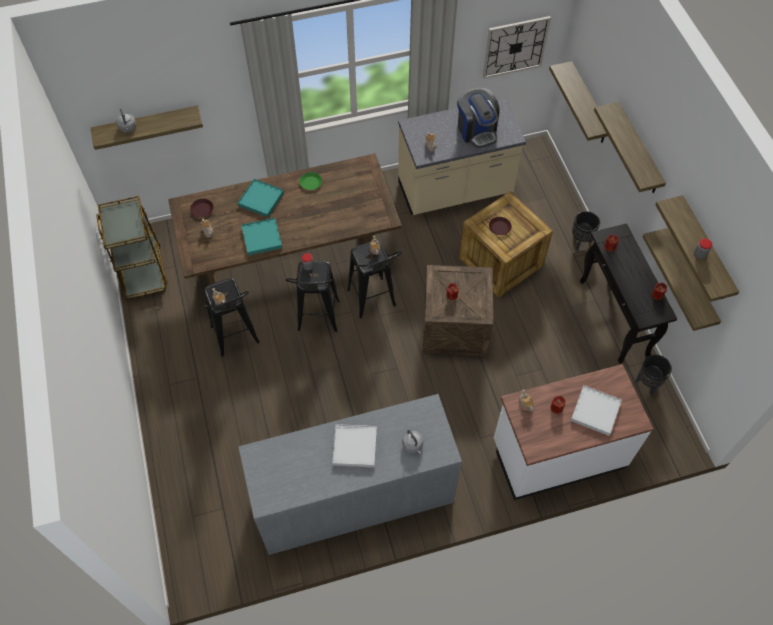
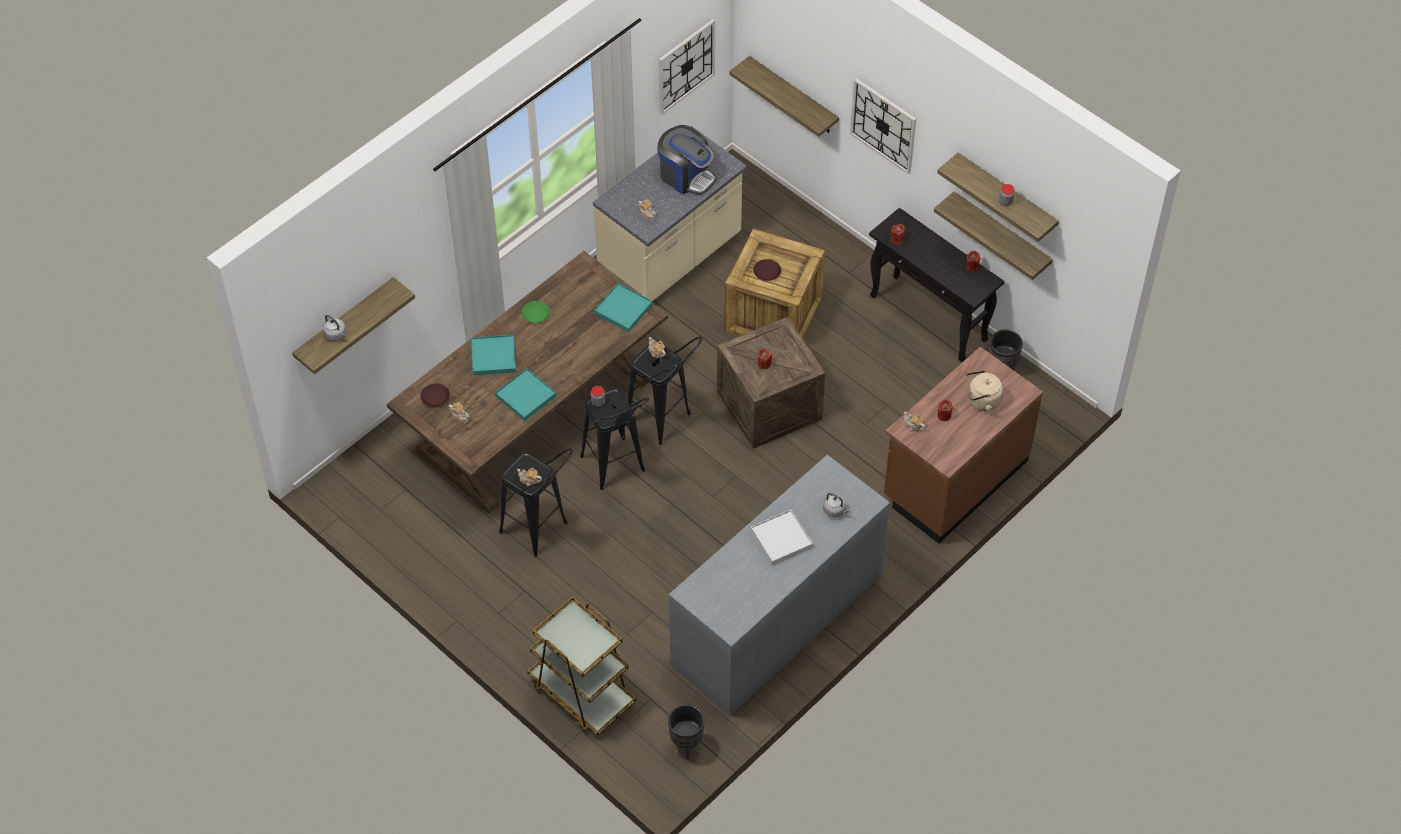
camera: 30 degrees left, 5 degrees down
(142, 269) = (370, 511): brown cart -> brown cart (581, 693)
(373, 207) = (623, 309): none -> turquoise tray
(557, 453) = (954, 479): white counter -> brown counter
(580, 242) = (845, 253): black planter -> black planter (686, 744)
(595, 411) = (981, 401): white tray -> beige kettle
(638, 150) = (883, 125): shelf -> wall clock

